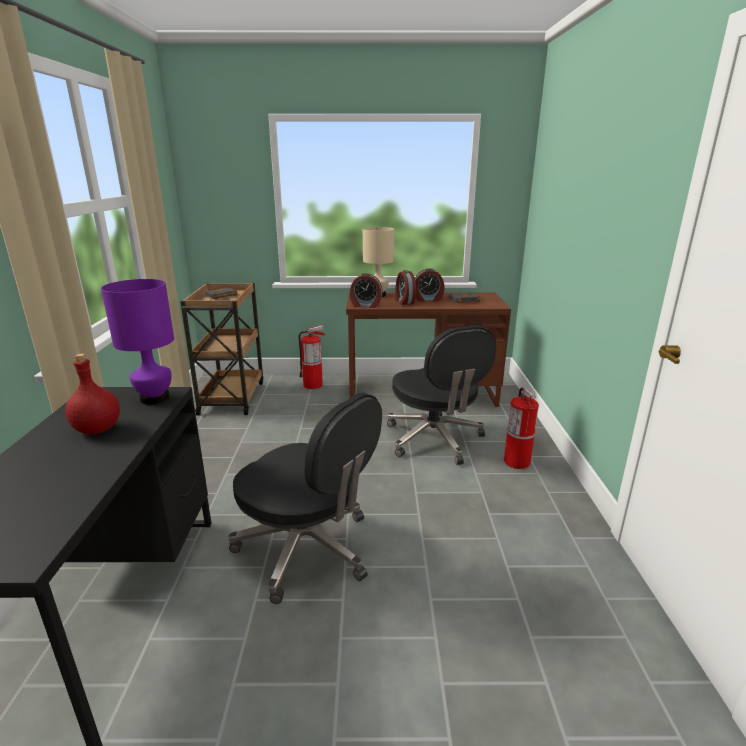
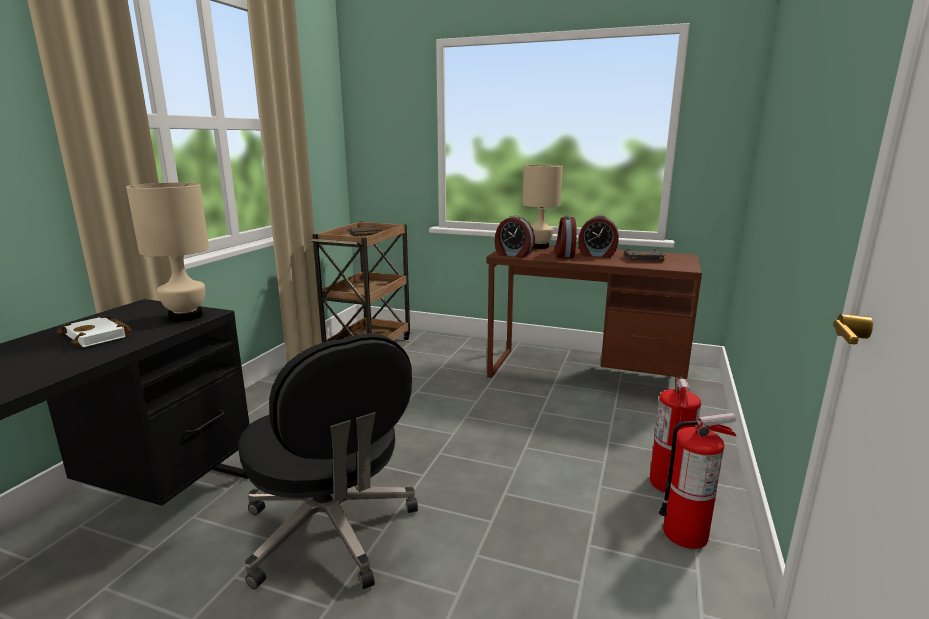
camera: 20 degrees right, 5 degrees down
(98, 429) = (99, 336): red bottle -> white book
(154, 398) = (185, 316): purple table lamp -> beige table lamp
(313, 385) = (461, 348): fire extinguisher -> fire extinguisher (686, 533)
(435, 439) = (569, 432): black office chair -> none

